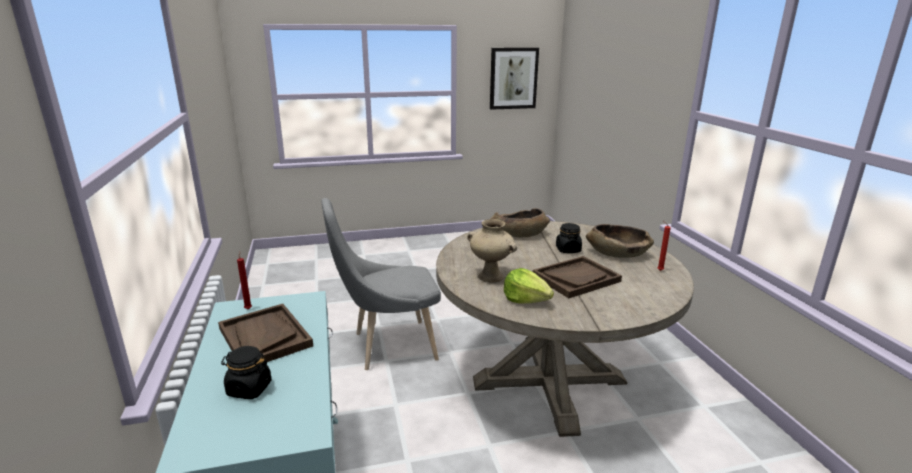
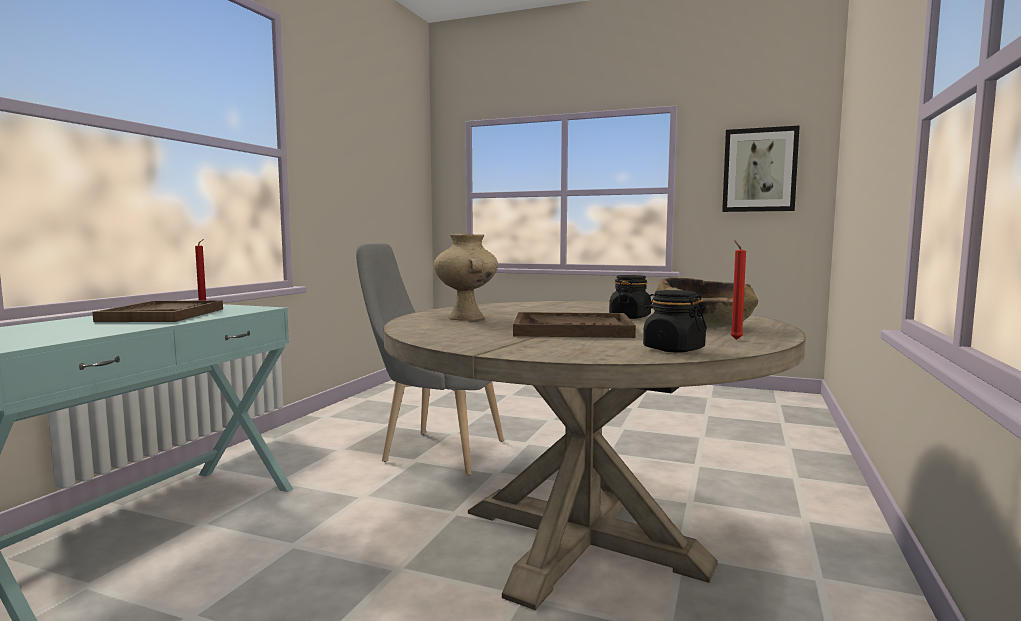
camera: 35 degrees right, 15 degrees down
(249, 389) = (63, 327): black jar -> black jar (673, 349)
(518, 234) = (595, 306): brown bowl -> none
(525, 299) = (455, 330): lettuce -> none

